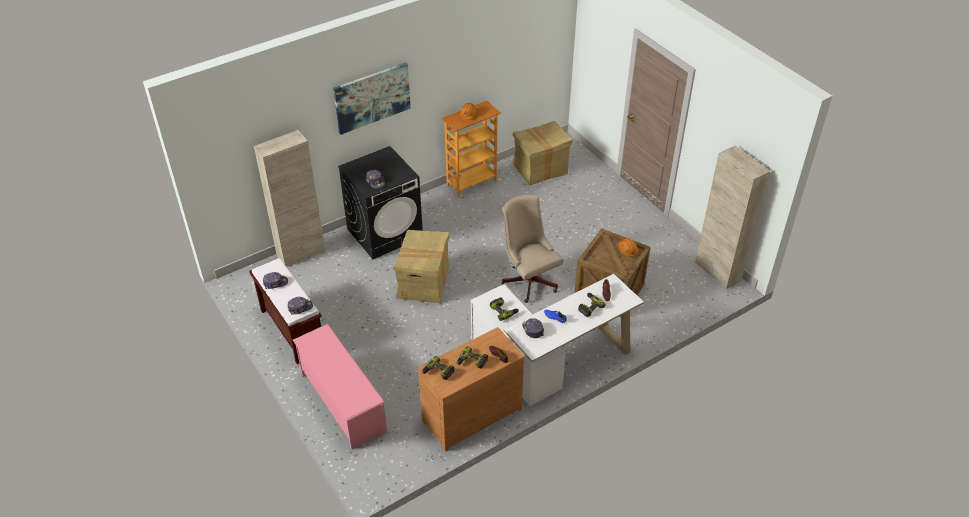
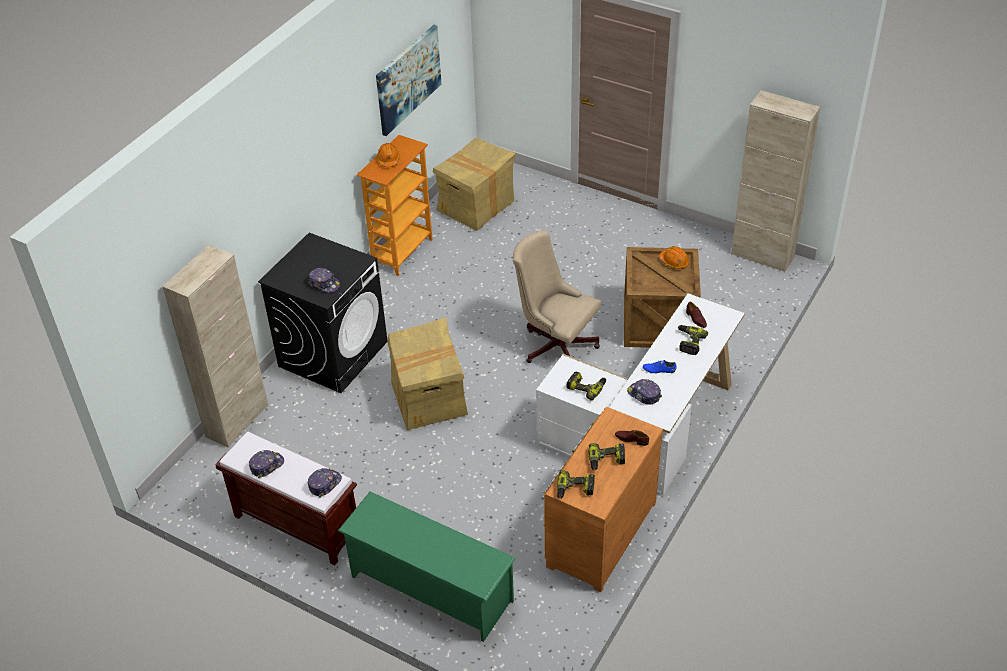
camera: 25 degrees left, 0 degrees up
(342, 403) = (430, 588): pink shoe rack -> green shoe rack
(372, 97) = (281, 170): picture -> picture (408, 79)

